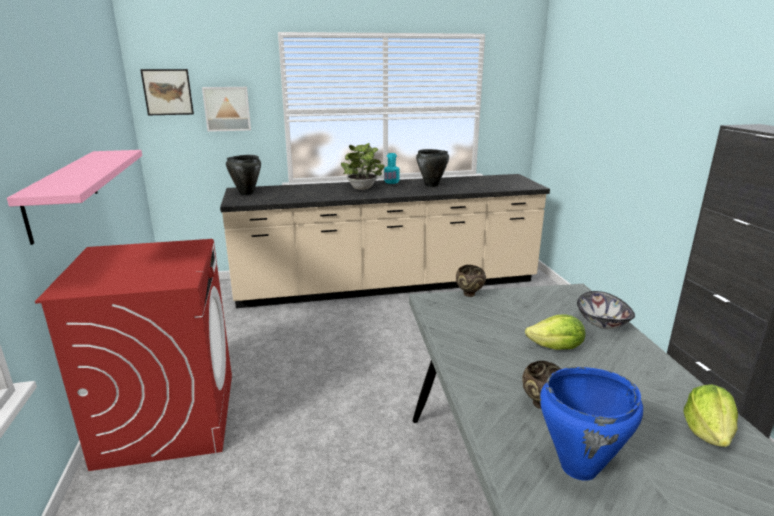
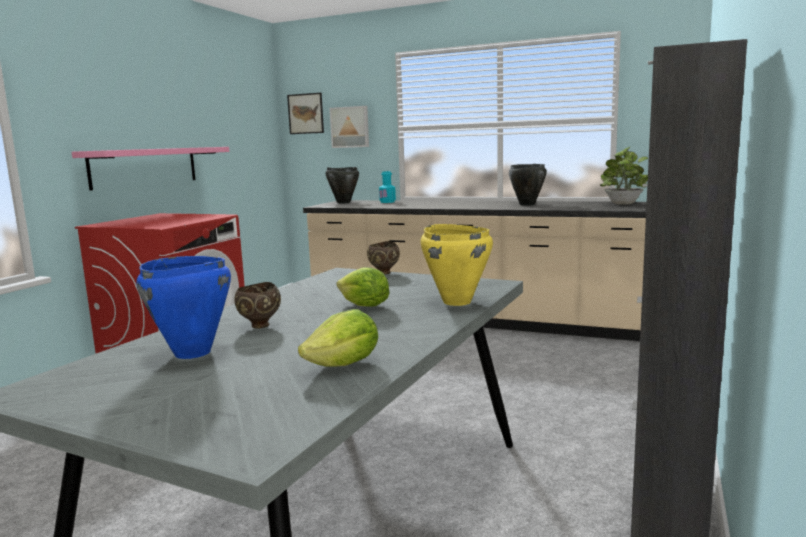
camera: 35 degrees right, 10 degrees down
(363, 188) = (449, 204): potted plant -> potted plant (623, 204)
(391, 182) = (492, 202): turquoise bottle -> turquoise bottle (387, 202)
(601, 323) = (457, 302): bowl -> yellow cooking pot

